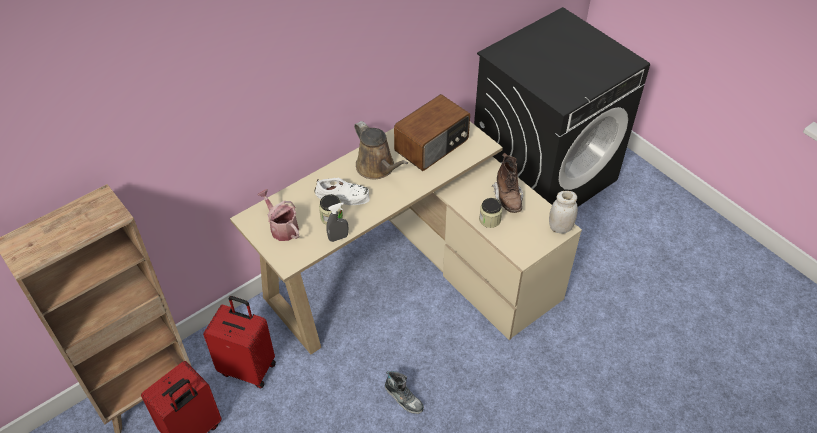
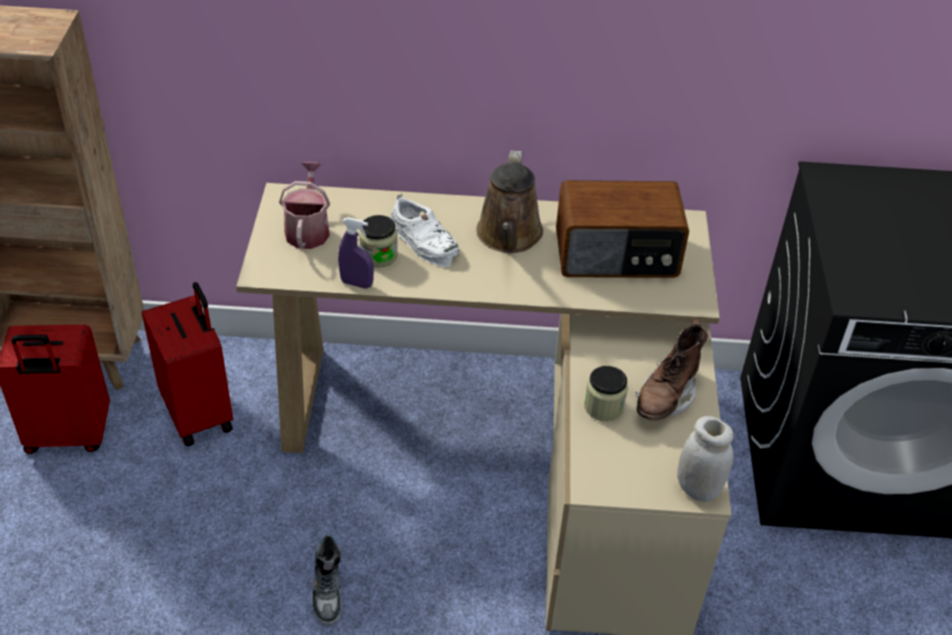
camera: 40 degrees right, 5 degrees down
(338, 238) = (356, 283): grey spray bottle -> purple spray bottle

